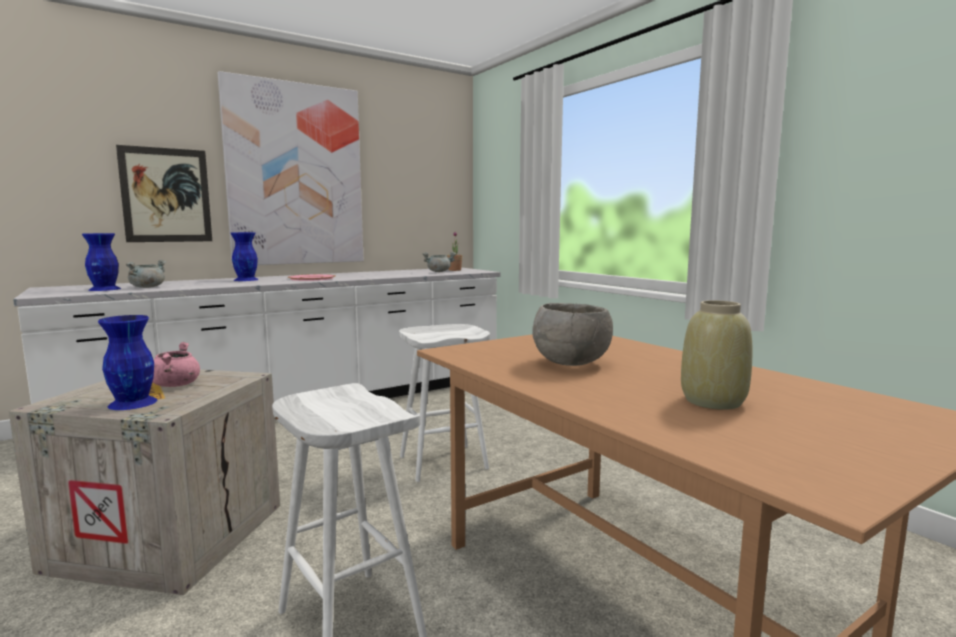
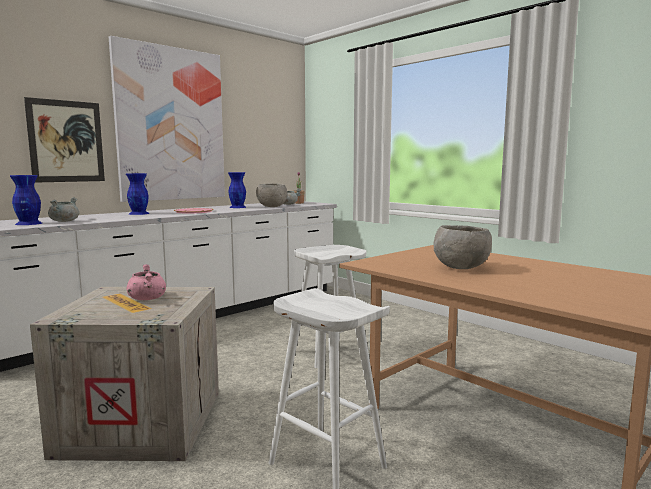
camera: 10 degrees left, 0 degrees up
(134, 403) = (131, 313): blue vase -> blue vase (238, 207)
(413, 274) = (271, 207): none -> grey bowl
(714, 401) = (579, 286): beige vase -> none

